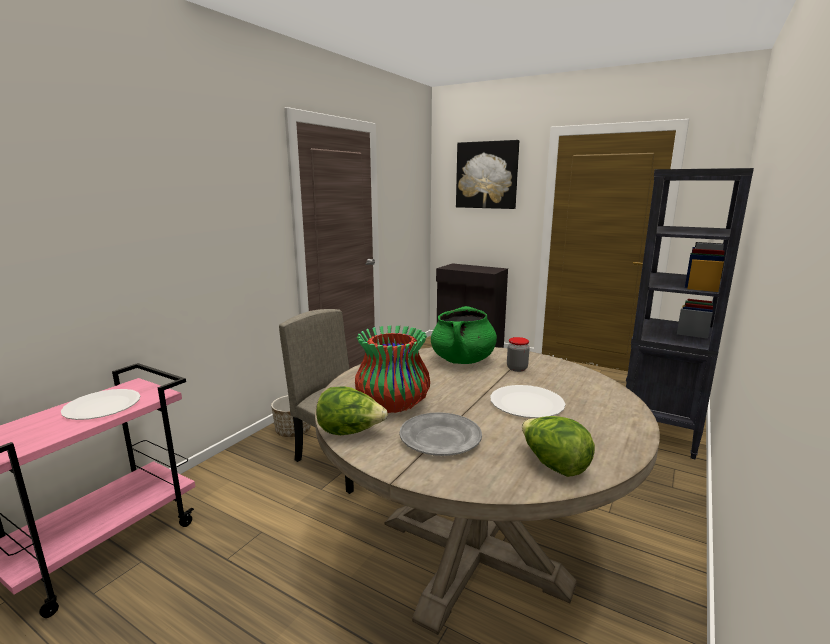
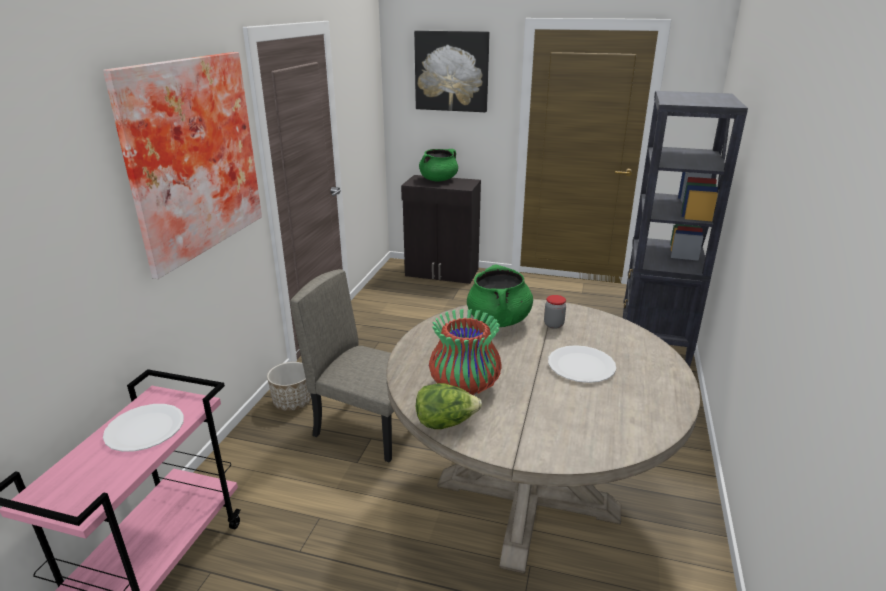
camera: 15 degrees left, 10 degrees up
(213, 196) = (189, 157): none -> picture
(439, 438) = (527, 416): grey plate -> none
(470, 267) = (438, 180): none -> green cooking pot
(553, 465) = (630, 427): lettuce -> none

